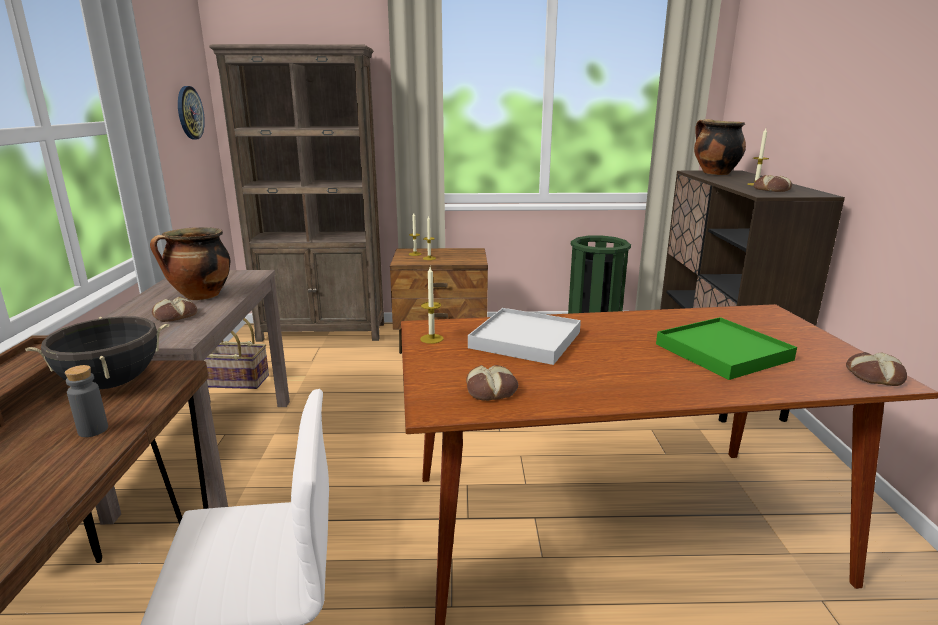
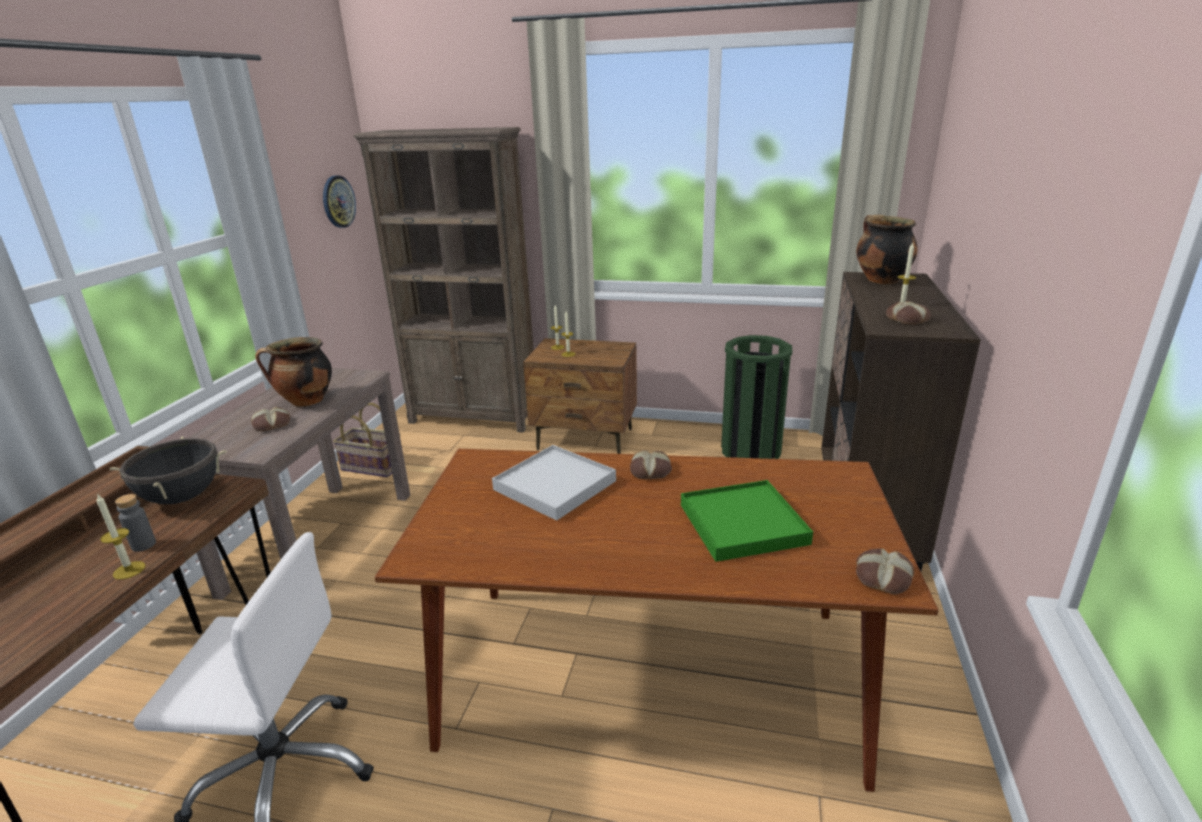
camera: 15 degrees right, 5 degrees up
(431, 339) = (469, 474): candle -> candle (129, 570)
(491, 389) = (477, 544): bread -> bread (651, 470)

